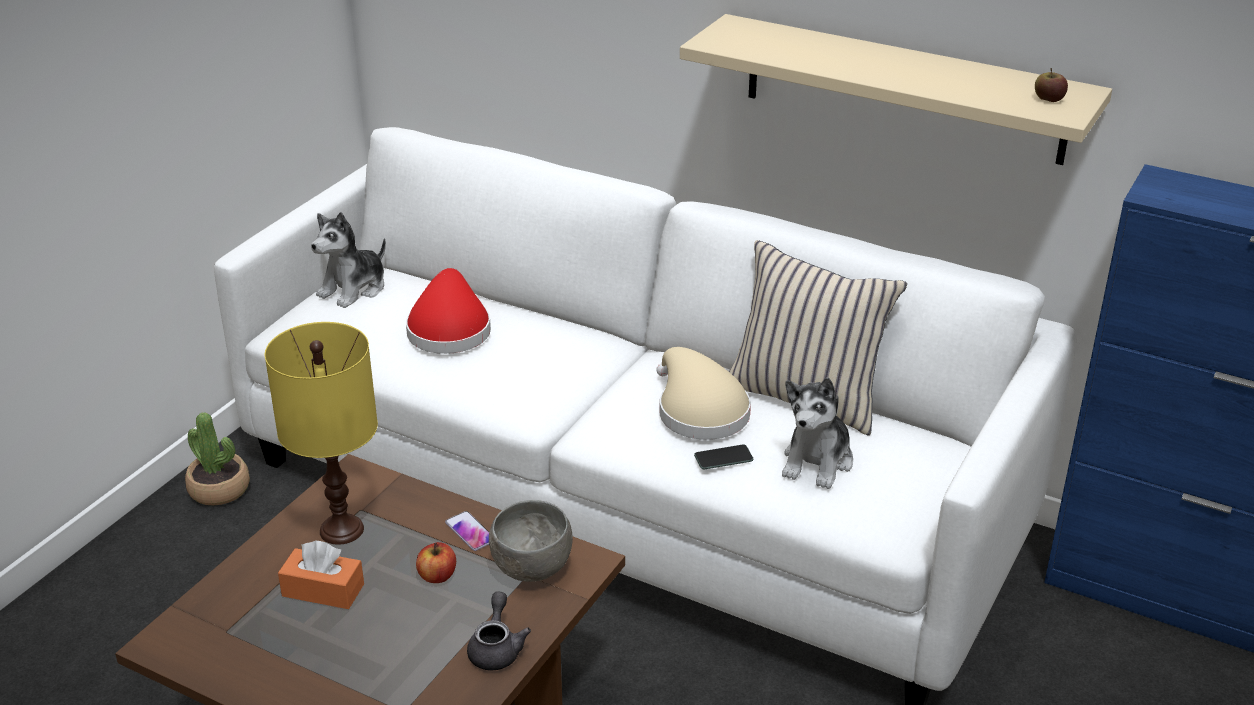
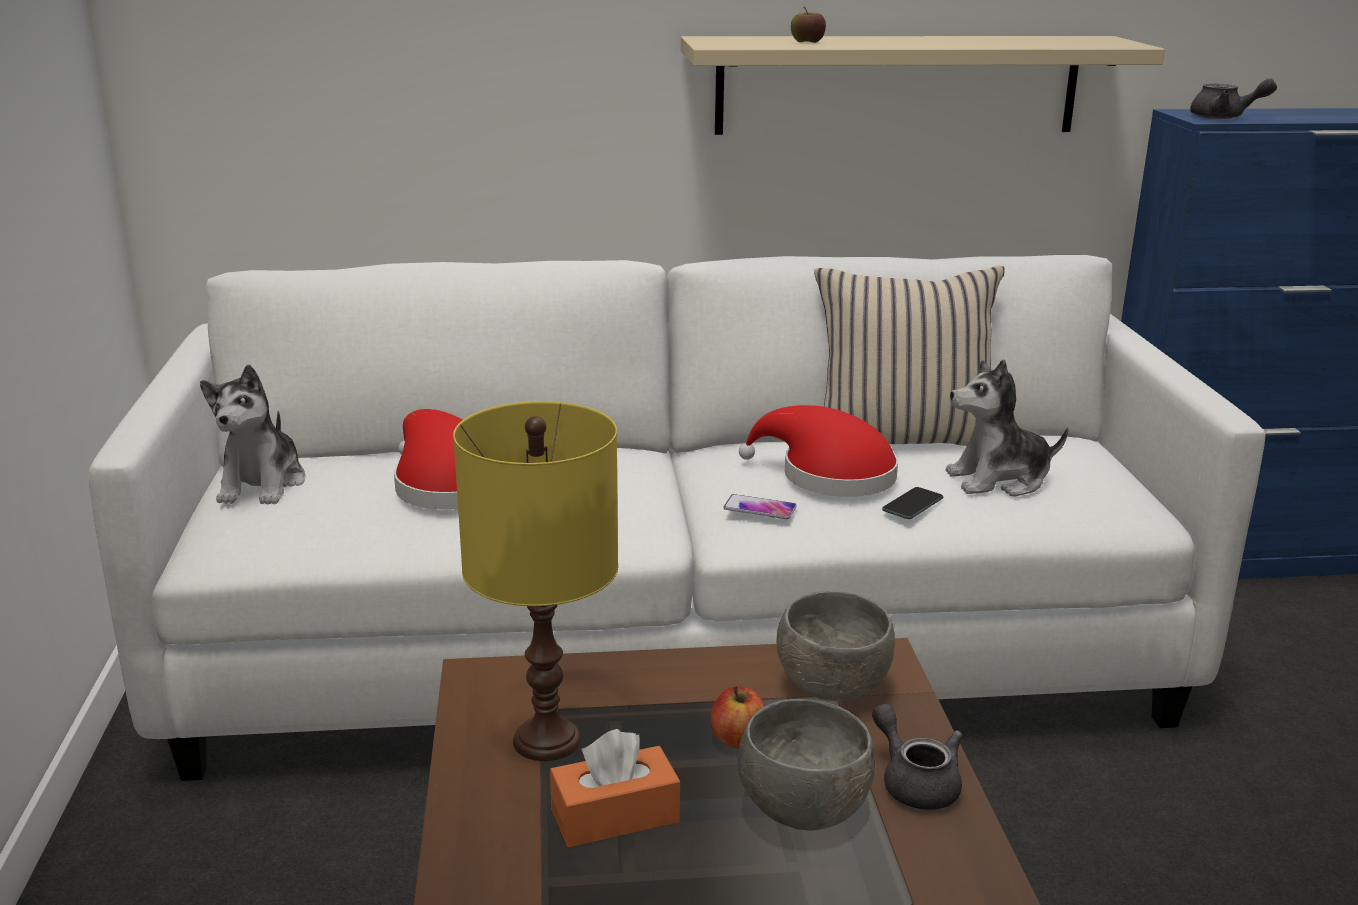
camera: 35 degrees left, 10 degrees down
(219, 489) = (136, 836): potted plant -> none
(416, 635) = (804, 812): none -> grey bowl
(470, 532) = (711, 680): phone -> phone (759, 508)
(699, 411) = (828, 475): beige hat -> red hat
(818, 462) = (999, 480): plush toy -> plush toy turned 90 degrees clockwise
(1048, 99) = (1092, 41): apple -> apple (807, 42)
(1177, 197) = (1224, 117): none -> grey teapot

